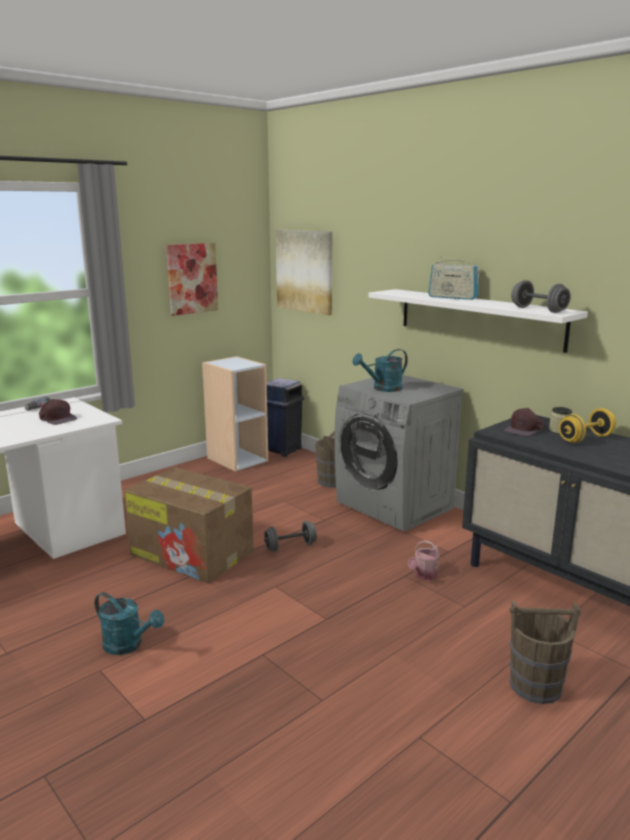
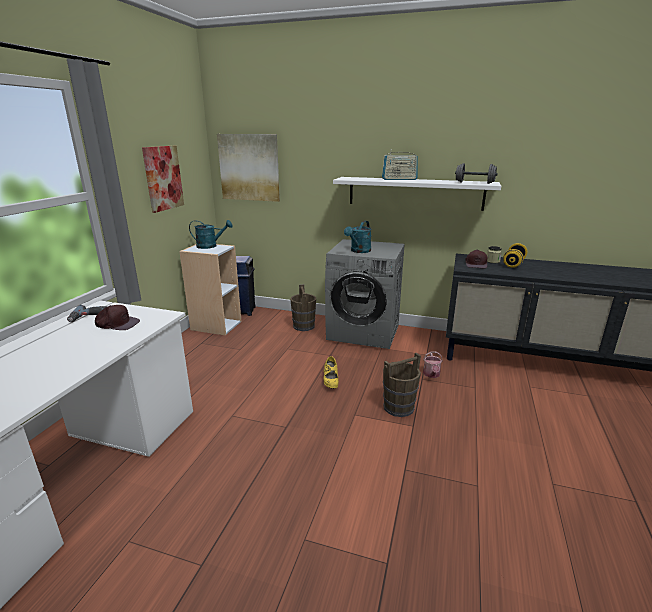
camera: 30 degrees left, 5 degrees up
(128, 645) = (303, 506): turquoise watering can -> turquoise watering can (210, 246)
(193, 553) = (266, 409): cardboard box -> none
(290, 547) = (330, 381): grey dumbbell -> yellow shoe
(536, 686) = (563, 423): brown bucket -> brown bucket (399, 407)

